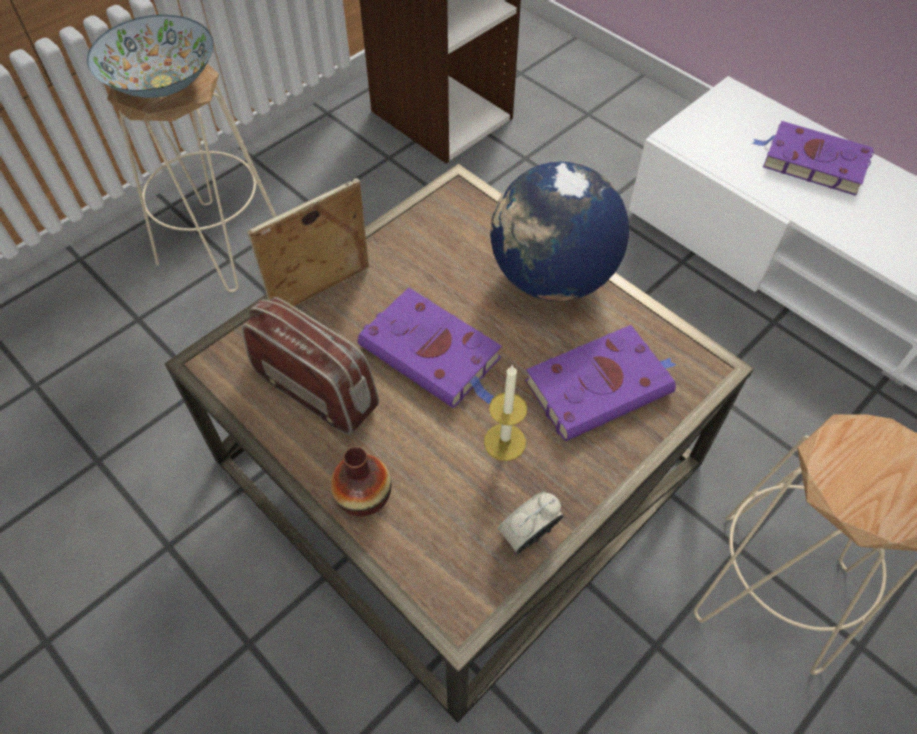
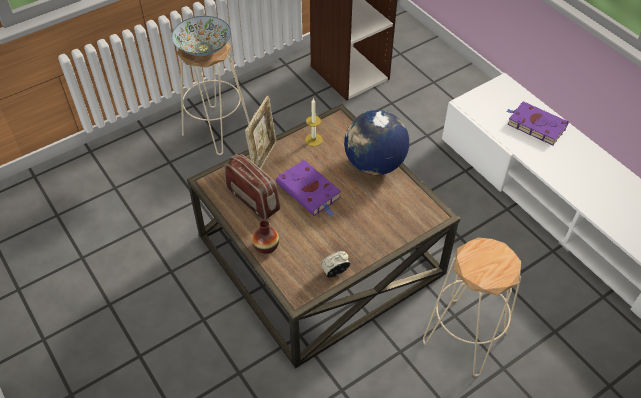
camera: 10 degrees right, 5 degrees down
(322, 294) = (263, 158): picture frame -> picture frame turned 135 degrees clockwise
(504, 442) = (334, 233): candle -> candle (313, 140)
(601, 385) = (385, 216): purple book -> none

